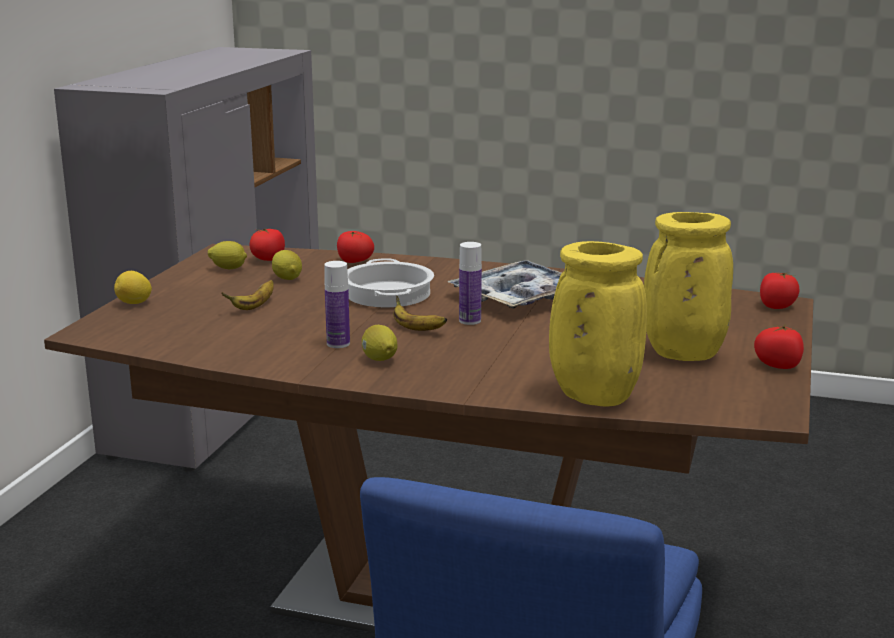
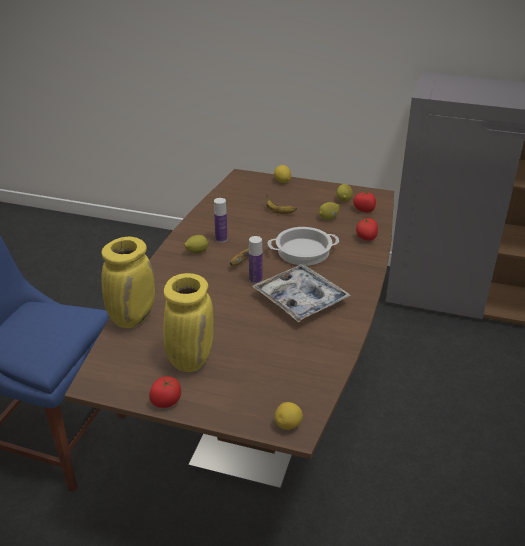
camera: 90 degrees right, 15 degrees up
(776, 306) = (288, 425): tomato -> lemon

